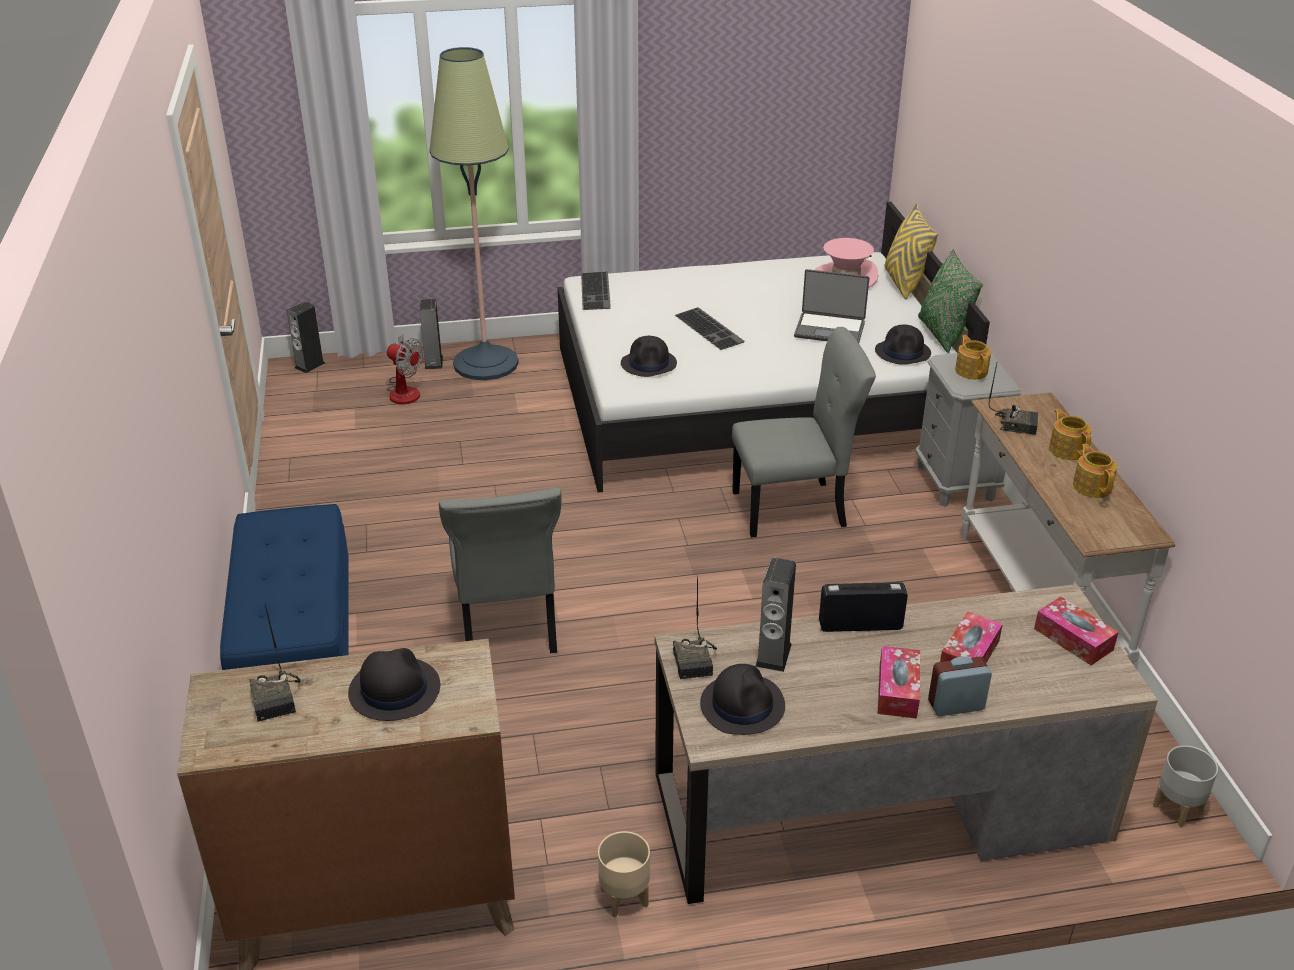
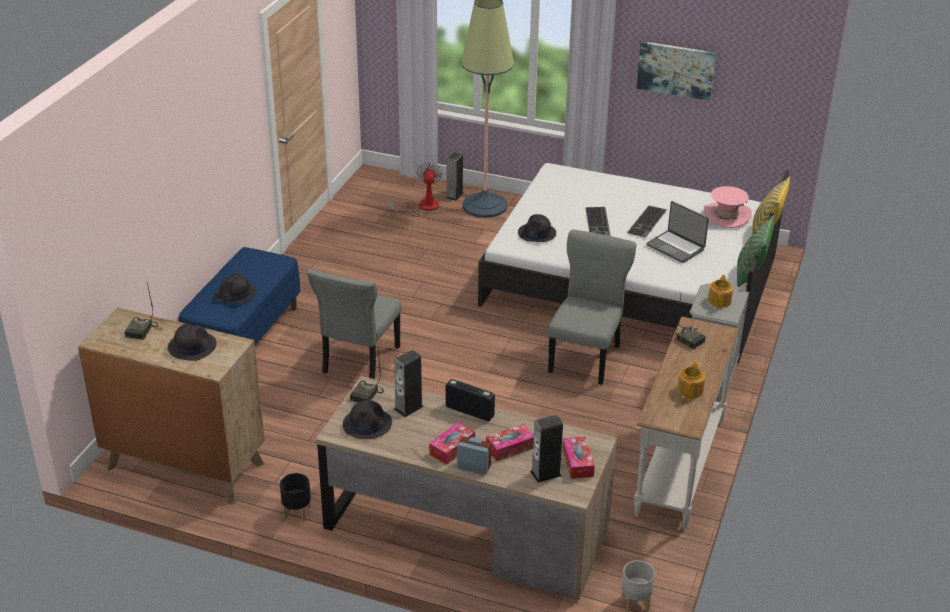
camera: 30 degrees right, 0 degrees up
(310, 365) = (382, 175): speaker -> speaker (545, 473)
(405, 390) = (422, 208): fan -> fan turned 150 degrees counterclockwise
(597, 291) = (553, 177): keyboard -> keyboard (648, 222)
(623, 898) = (296, 512): beige planter -> black planter
(722, 102) = (676, 70): none -> picture
(794, 509) = (586, 357): grey chair -> grey chair turned 90 degrees counterclockwise
(903, 352) = (708, 277): black hat -> black hat (235, 294)
(1067, 449) = (703, 364): teapot -> none

